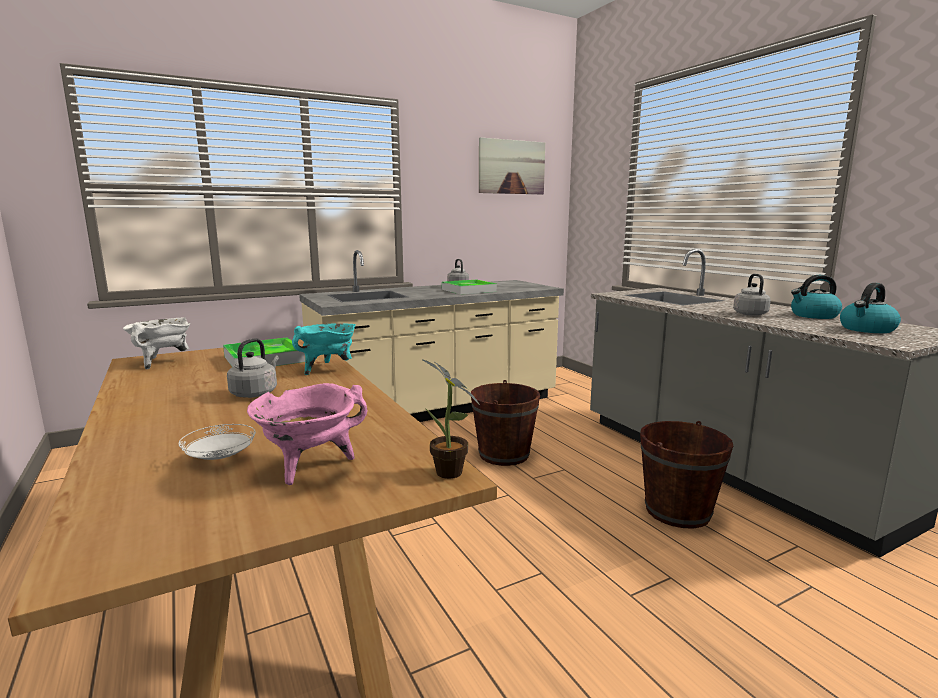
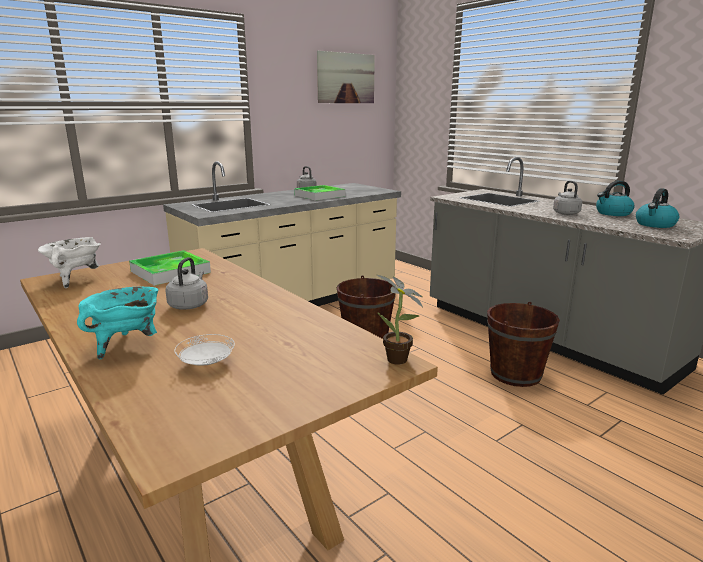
camera: 10 degrees left, 5 degrees up
(310, 466) = (285, 364): pink cooking pot -> none
(328, 369) = (237, 278): turquoise cooking pot -> turquoise cooking pot (127, 346)

